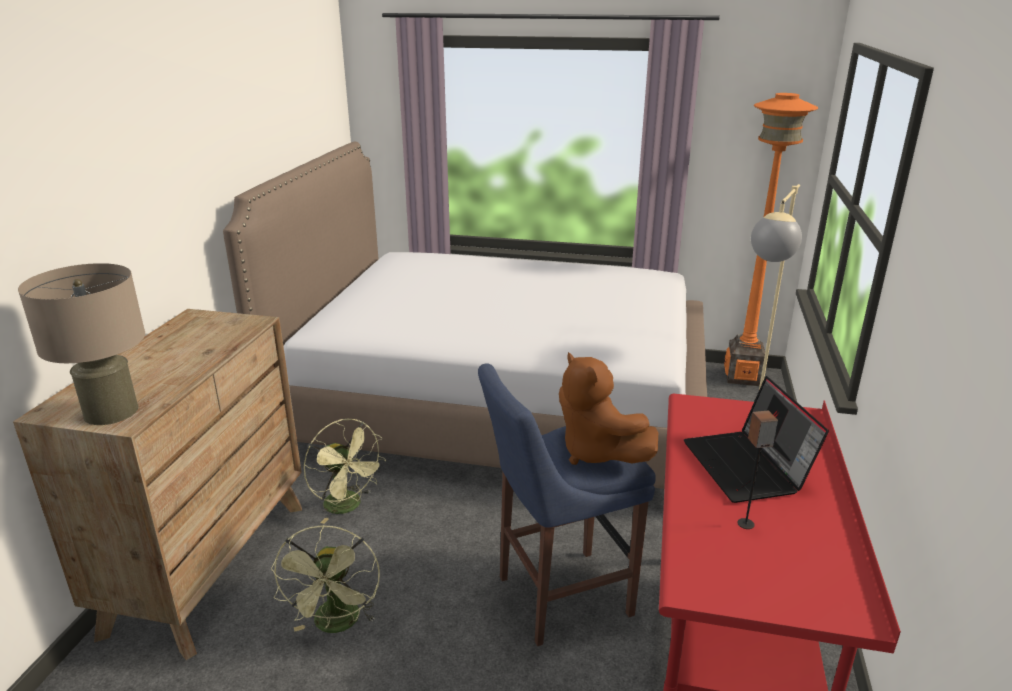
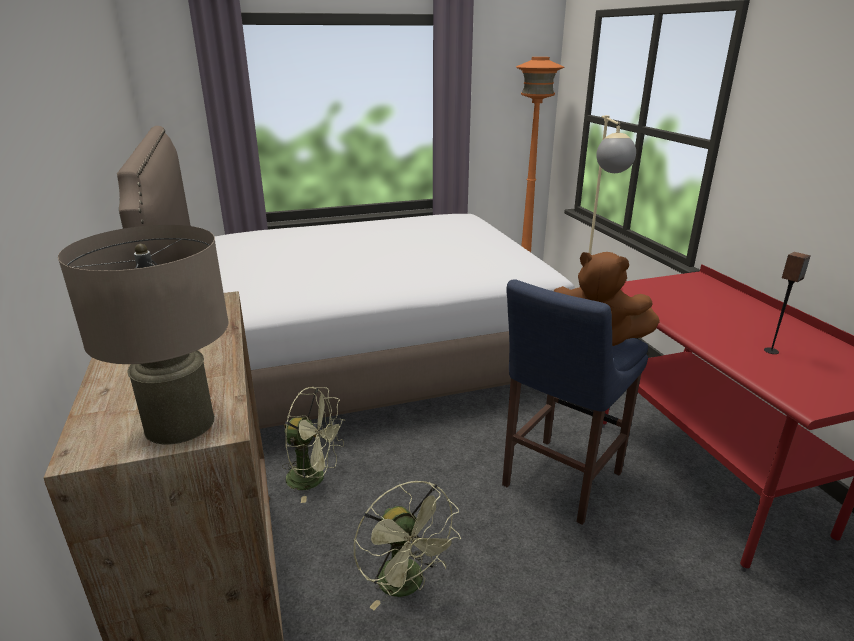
camera: 30 degrees left, 0 degrees up
(748, 467) = (717, 316): laptop -> none

